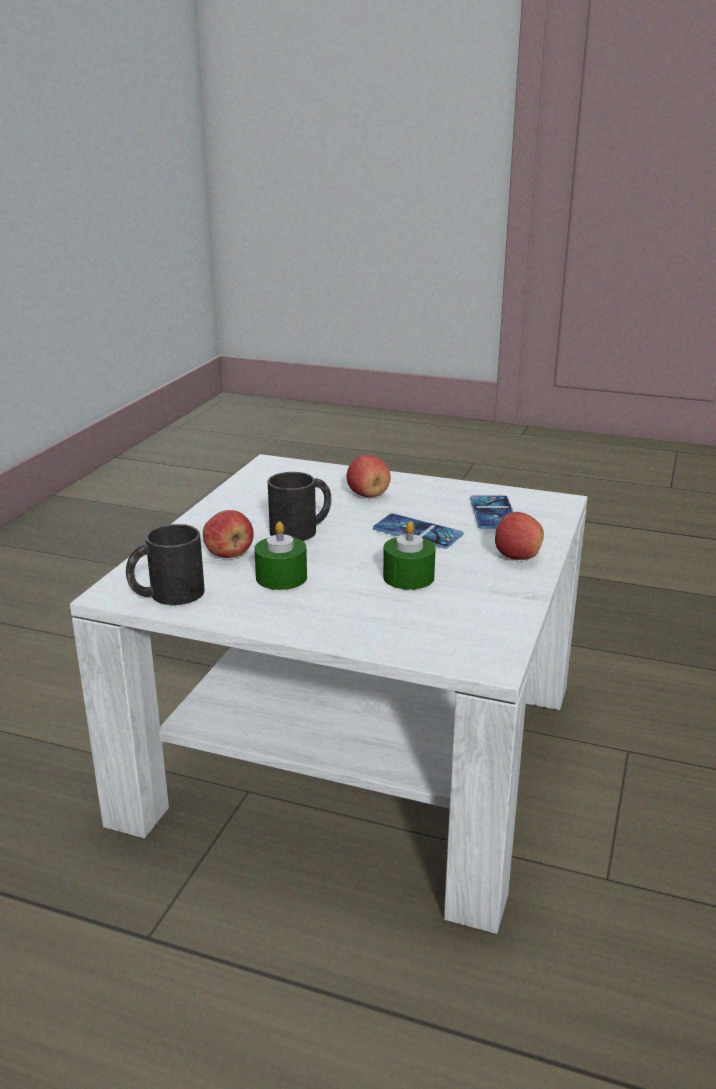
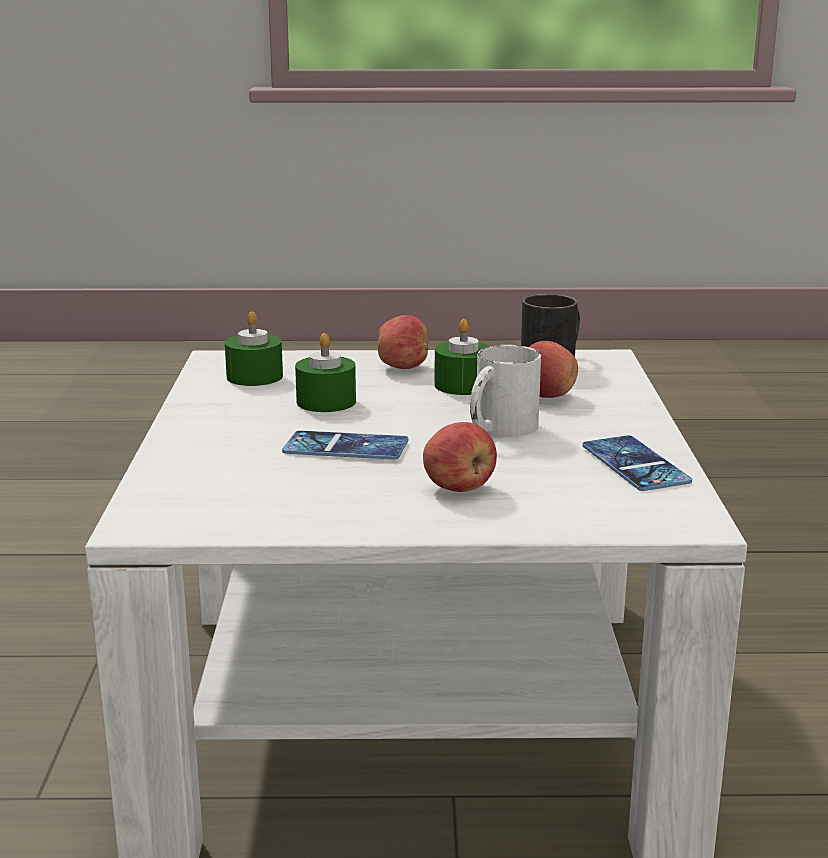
camera: 160 degrees right, 5 degrees down
(302, 530) = (498, 429): black mug -> white mug
(459, 622) = (254, 377): none -> green candle
(493, 513) = (247, 487): phone -> phone (635, 464)
(517, 557) = (203, 436): apple -> apple (403, 367)

